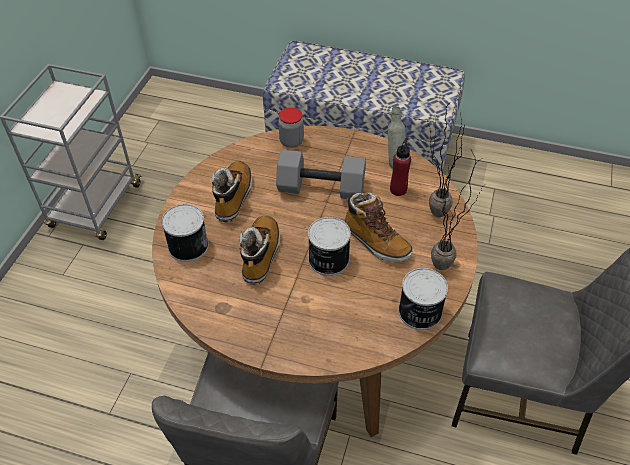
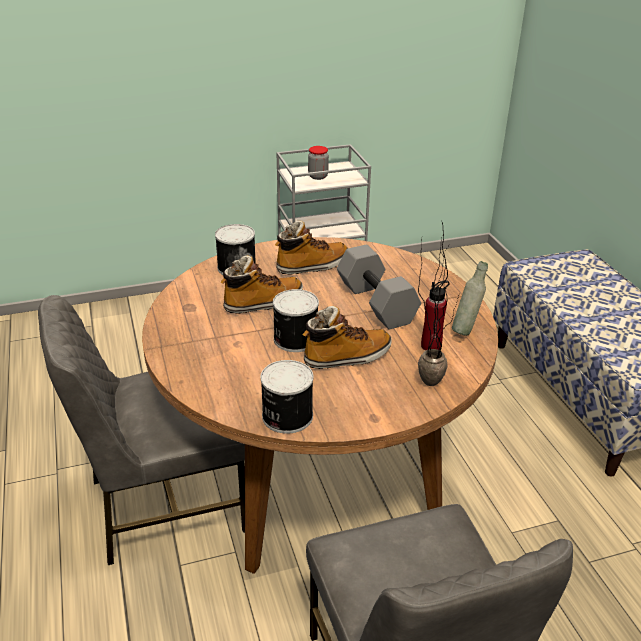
camera: 55 degrees right, 15 degrees down
(291, 141) = (413, 267): jar -> jar (318, 176)
(376, 241) = (347, 357): boot -> boot turned 120 degrees counterclockwise
(448, 264) = (369, 413): potted plant -> none

